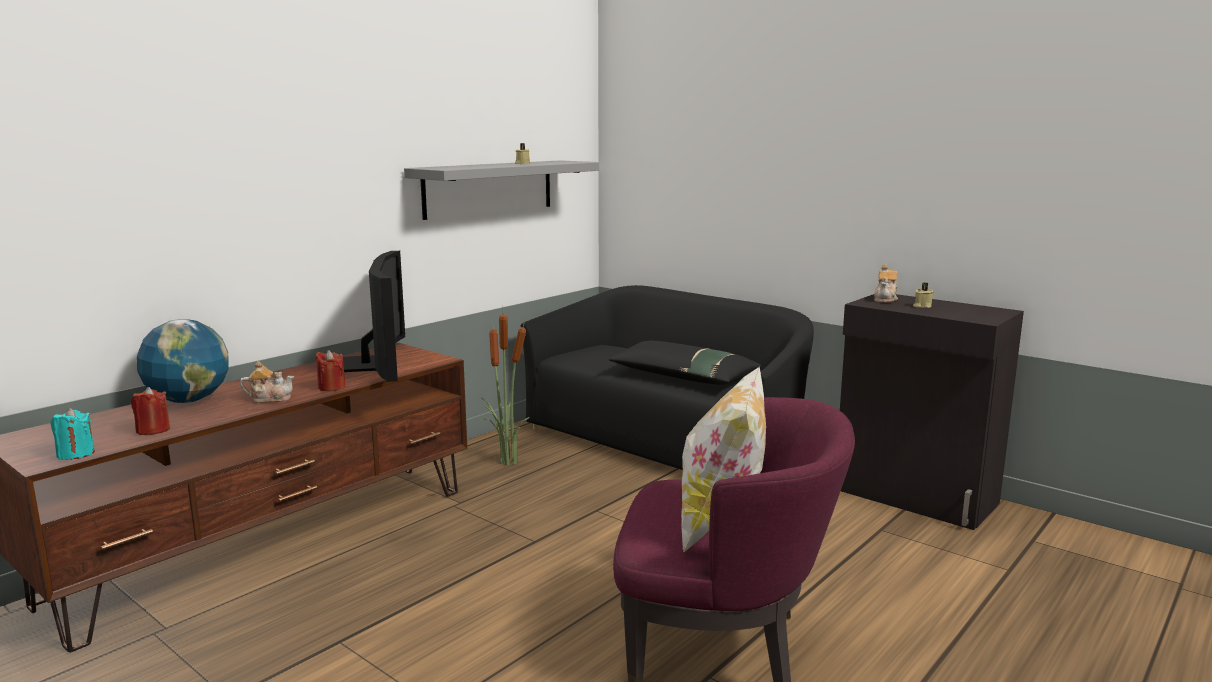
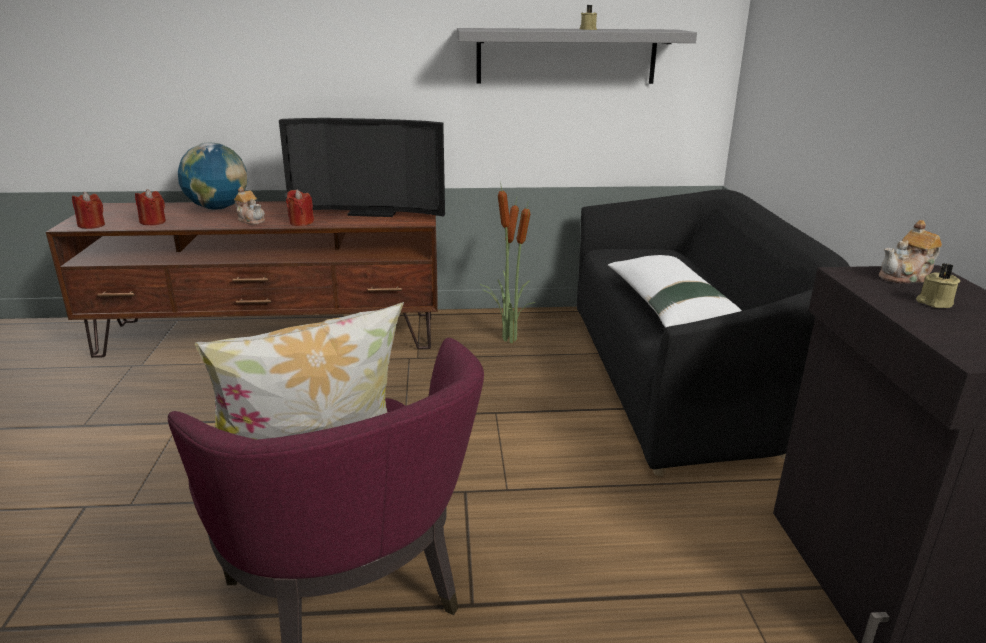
camera: 45 degrees right, 10 degrees up
(76, 454) = (92, 225): turquoise candle -> red candle
(374, 364) = (372, 212): television -> television turned 60 degrees clockwise
(683, 377) = (671, 307): black pillow -> white pillow

